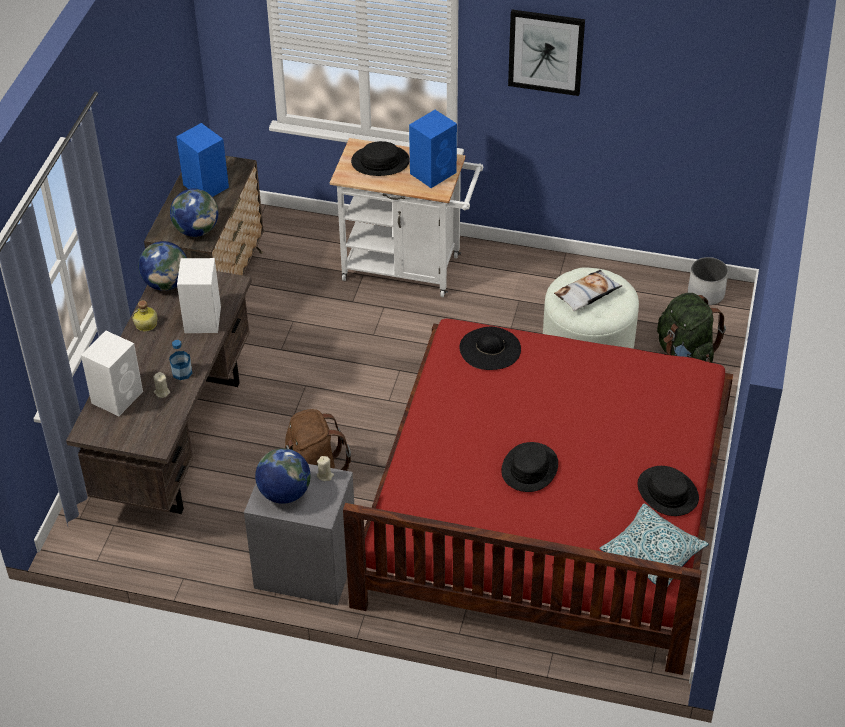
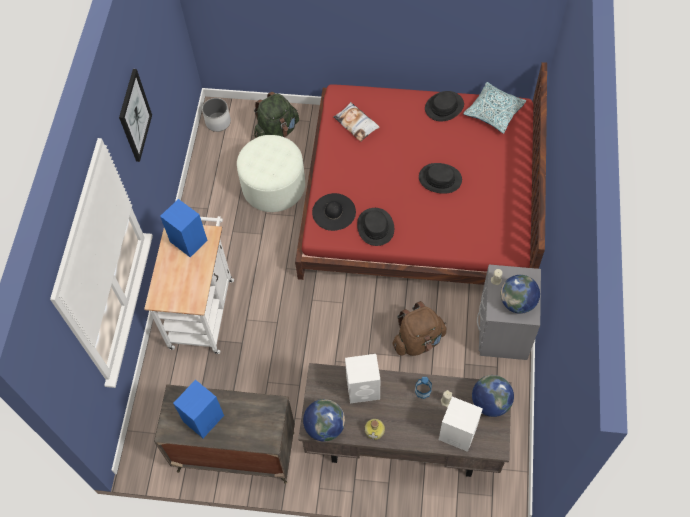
camera: 95 degrees left, 15 degrees up
(196, 230) = (262, 413): globe -> globe (490, 402)
(380, 162) = (176, 280): black hat -> black hat (375, 227)
(587, 294) = (269, 161): pillow -> pillow (356, 124)

